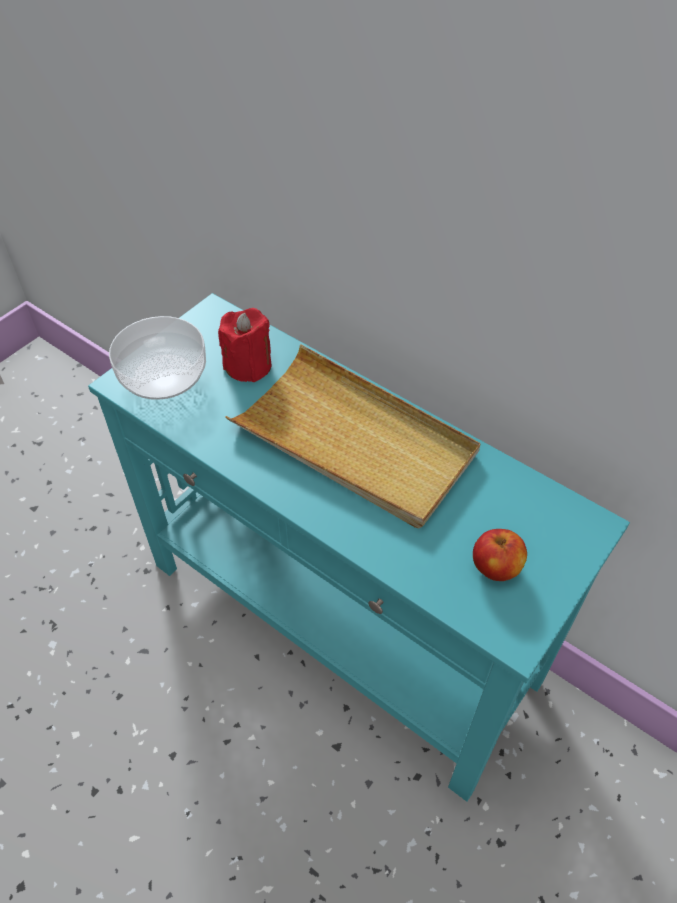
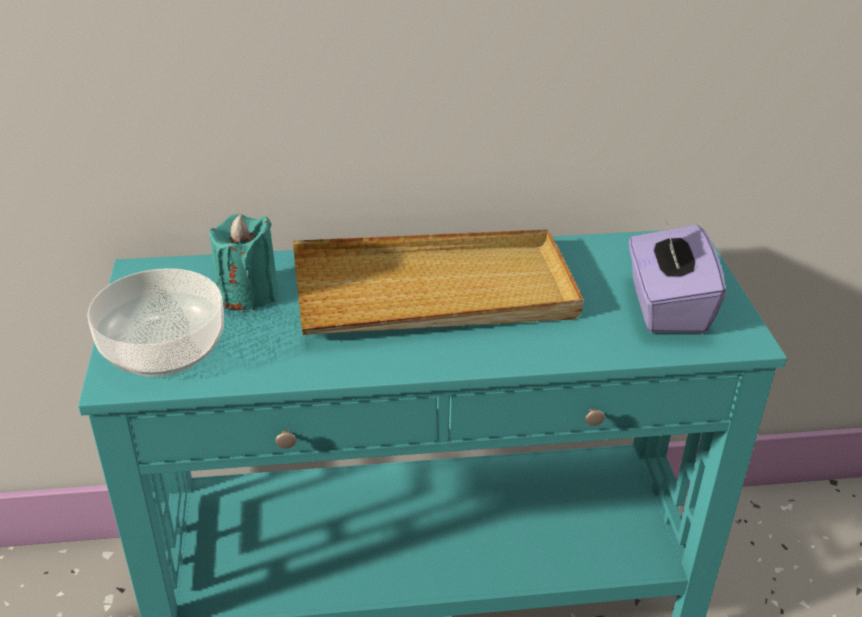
camera: 45 degrees left, 15 degrees down
(248, 366) = (248, 293): red candle -> turquoise candle
(495, 567) = (666, 307): apple -> purple tissue box

